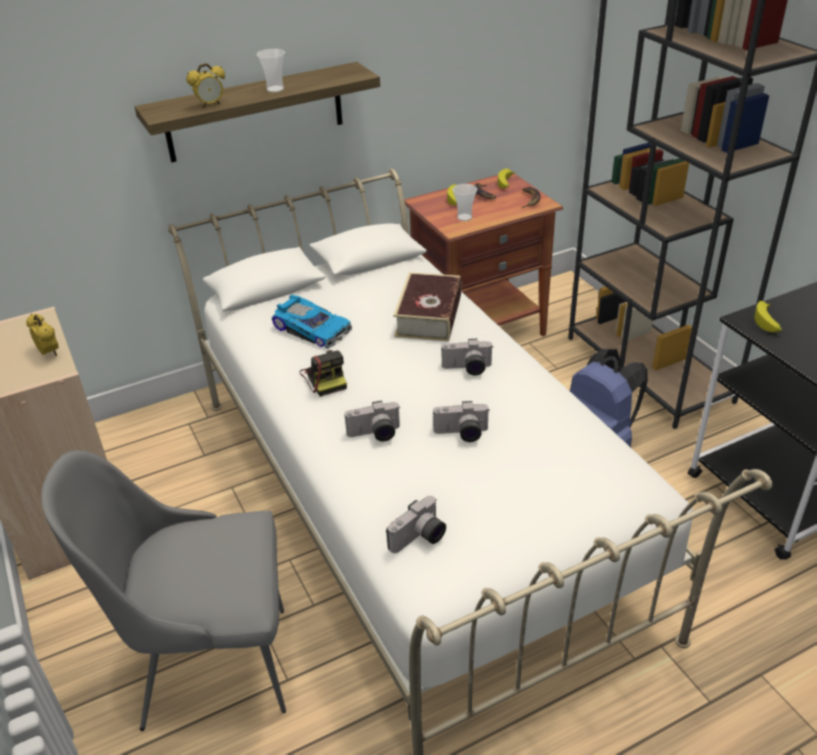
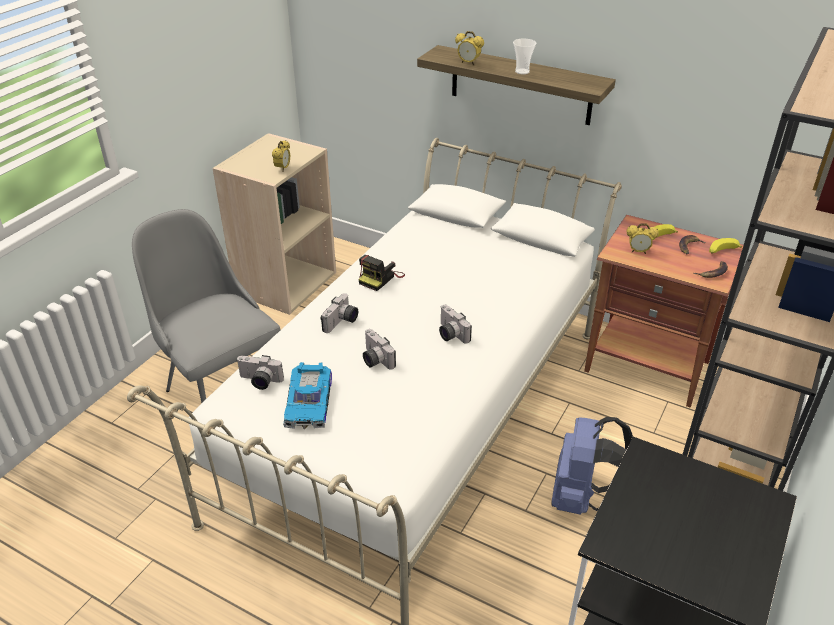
camera: 55 degrees right, 0 degrees up
(313, 328) = (428, 250): toy car -> toy car (310, 402)
(375, 435) = (341, 322): camera -> camera turned 105 degrees counterclockwise
(429, 316) = (495, 292): book -> none
(464, 217) = (638, 251): cup -> alarm clock
(767, 323) = (656, 470): banana -> none

